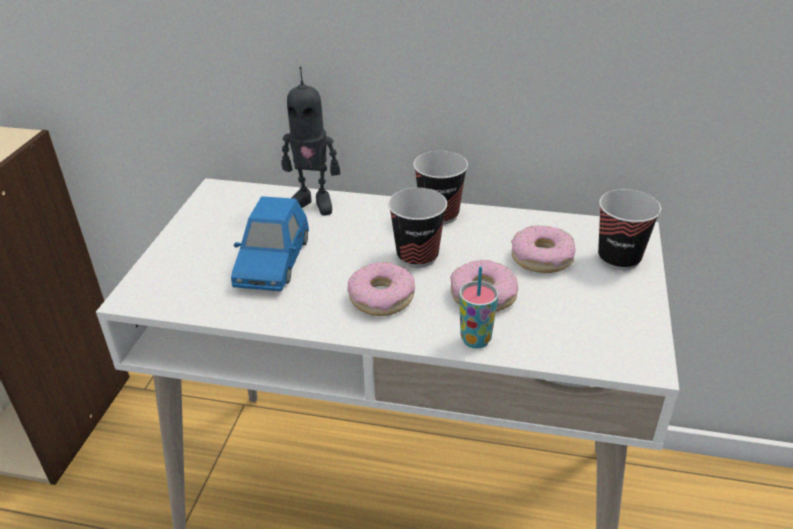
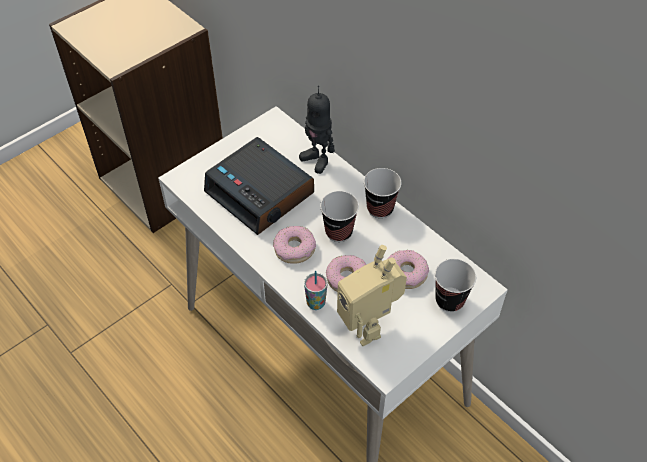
camera: 35 degrees right, 15 degrees up
(273, 263) = (261, 193): blue toy car -> alarm clock
(566, 327) = (369, 325): none -> toy robot

